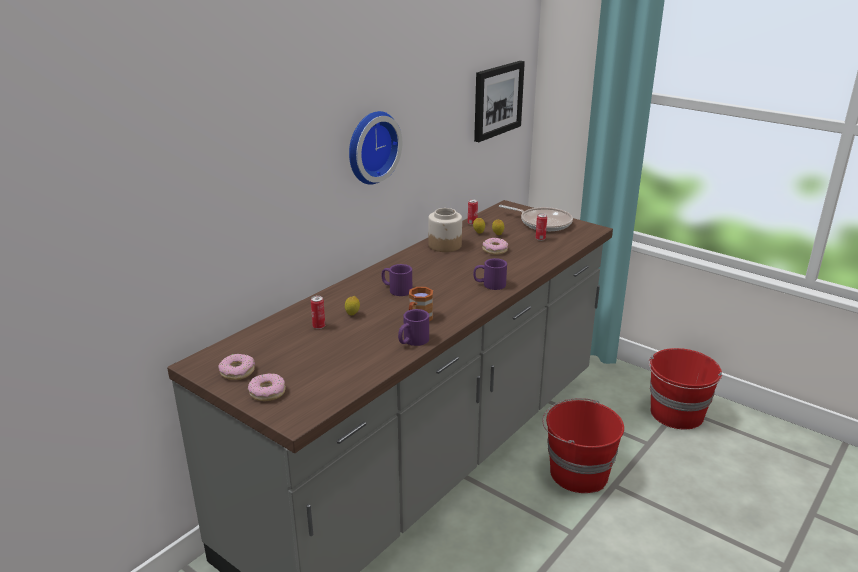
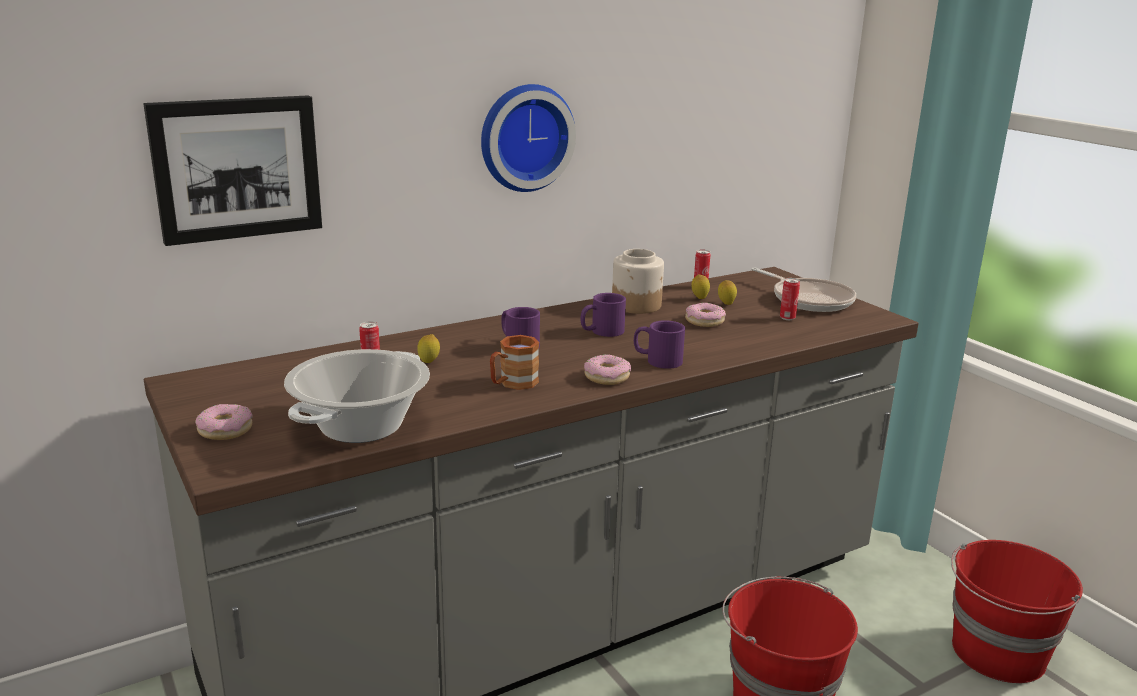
camera: 20 degrees right, 5 degrees down
(237, 372) = (216, 399): donut -> donut (607, 377)
(352, 370) = (360, 426): none -> cooking pot
(412, 341) = (477, 408): purple mug -> purple mug (601, 332)
(497, 100) = (772, 112): picture -> picture (237, 168)

